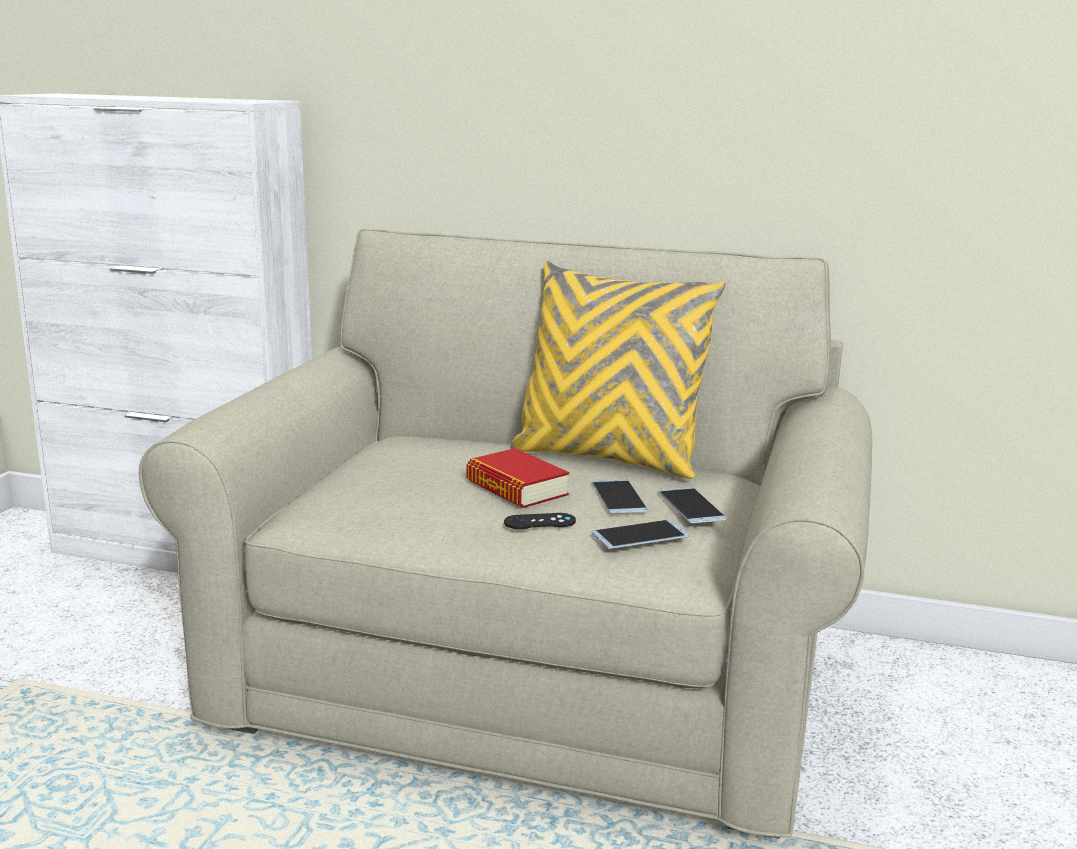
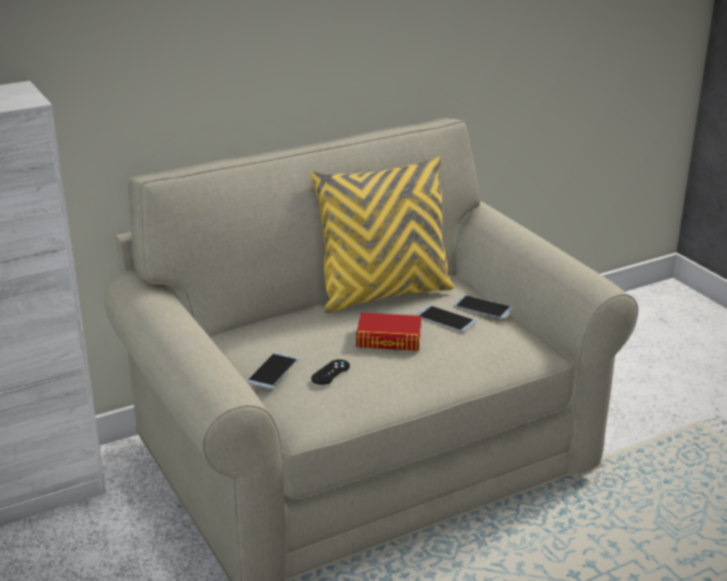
camera: 45 degrees left, 10 degrees up
(539, 522) = (443, 355): black game controller -> black game controller (330, 372)
(640, 535) = (497, 338): phone -> phone (273, 371)

